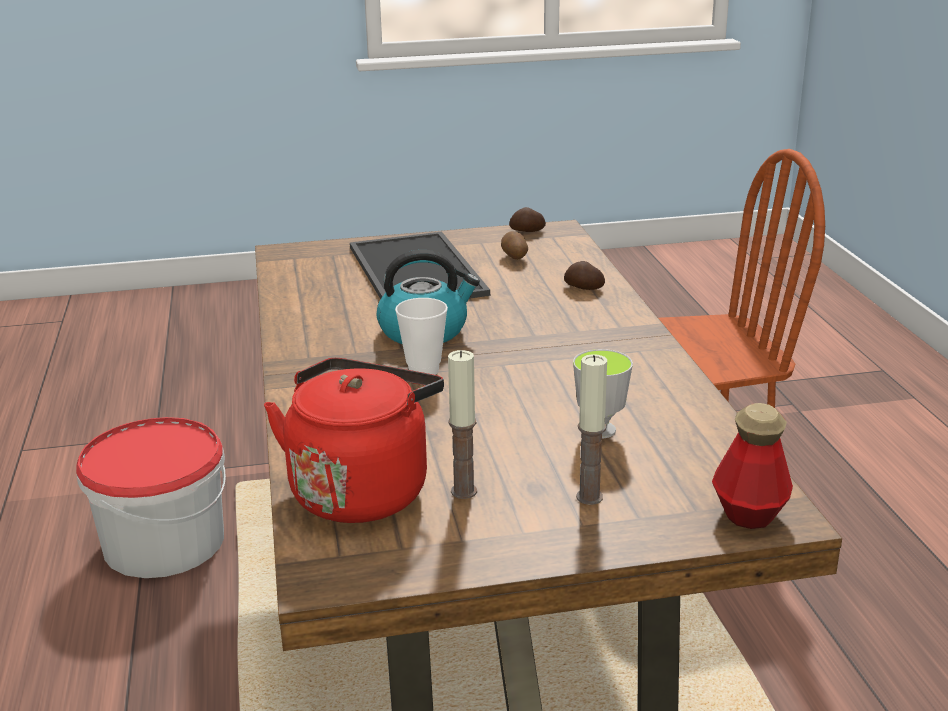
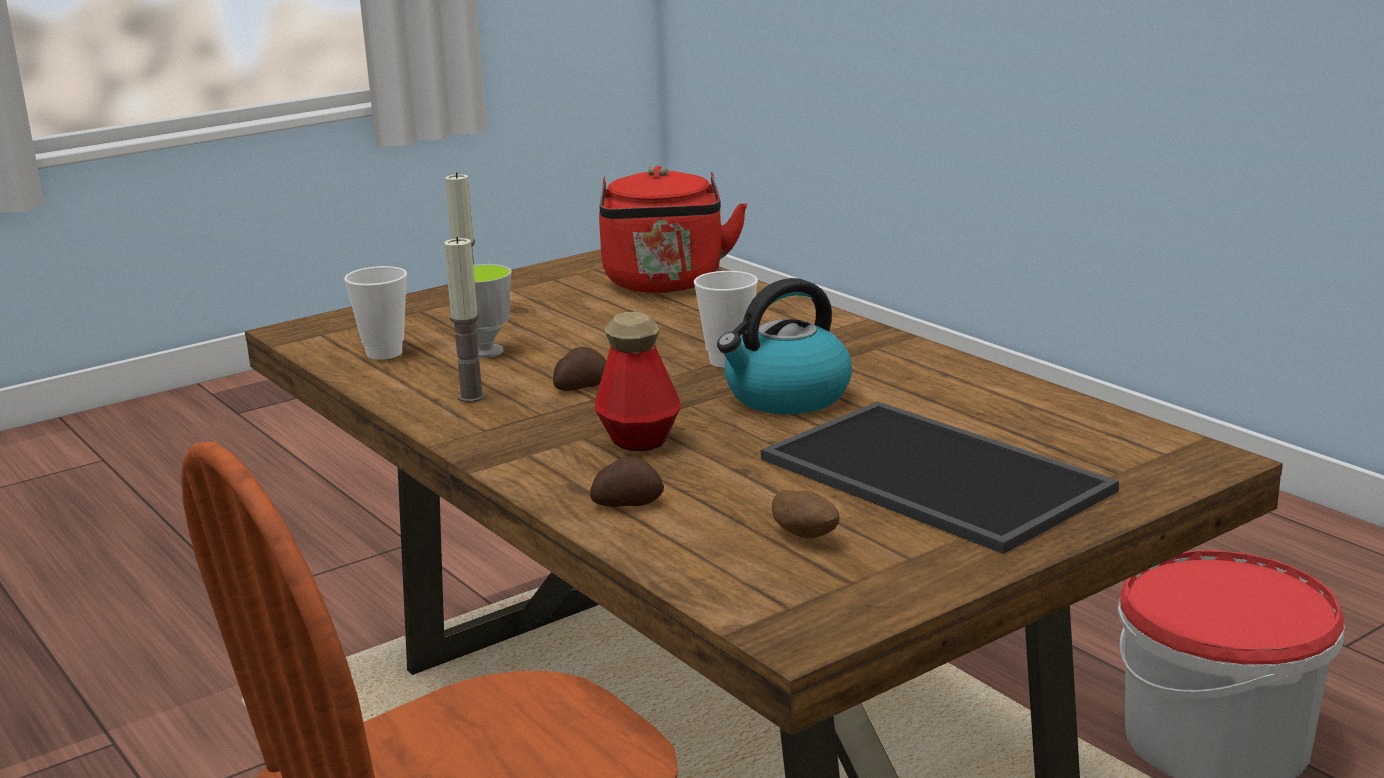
camera: 155 degrees right, 5 degrees down
(463, 491) = (579, 297): candle -> candle (472, 397)
(527, 231) = (856, 611): potato -> potato (581, 386)
(692, 453) = (384, 353): none -> cup
(748, 513) = (325, 328): bottle -> bottle (639, 439)

